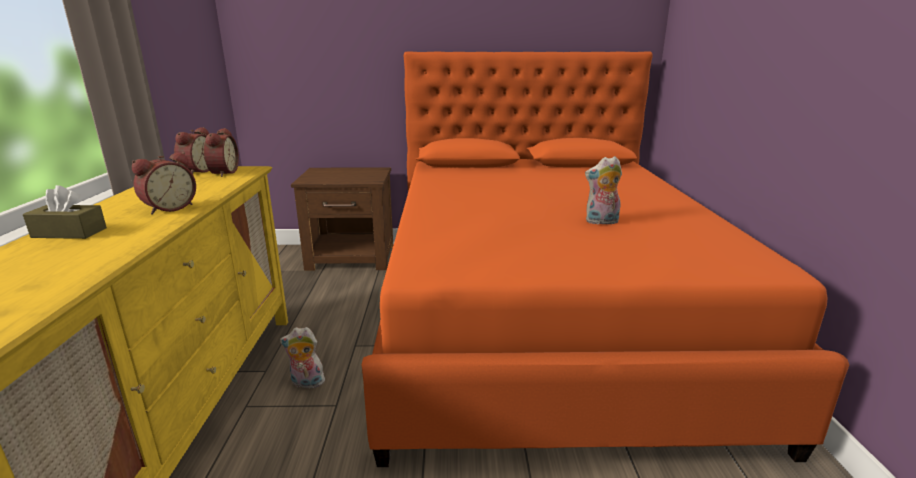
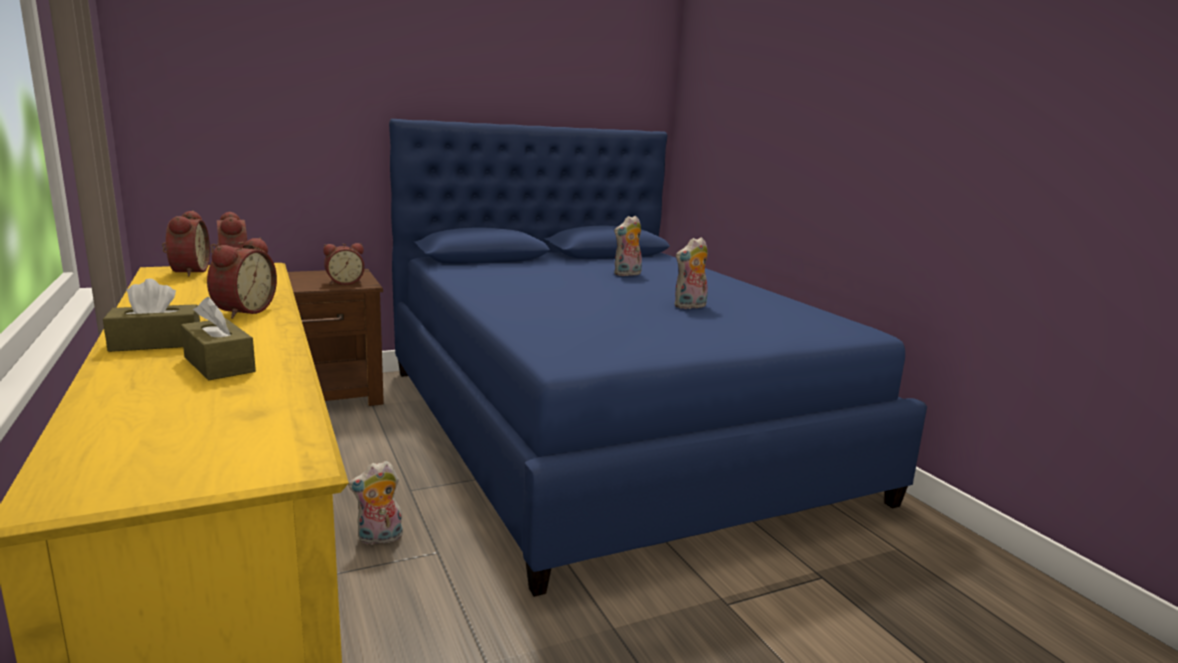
camera: 25 degrees left, 5 degrees down
(67, 258) = (219, 364): none -> brown tissue box
(361, 178) = (344, 282): none -> alarm clock
(543, 316) = (608, 428): orange bed -> blue bed
(576, 184) = (627, 274): none -> plush toy

